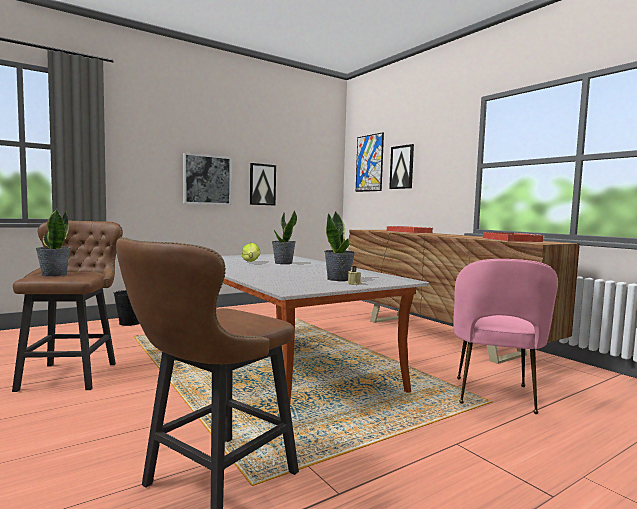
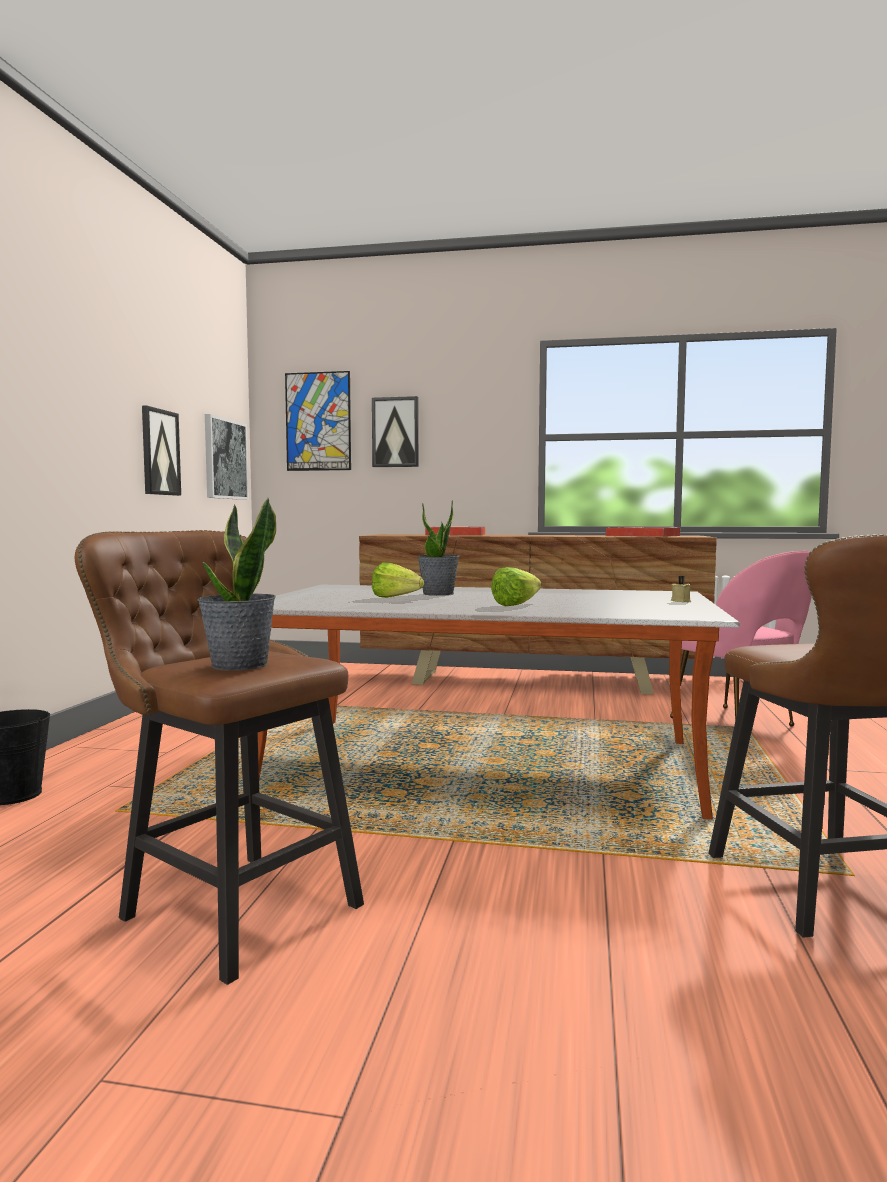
camera: 45 degrees left, 0 degrees up
(207, 179) = (82, 437): picture -> picture (225, 459)
(267, 272) = (520, 604): none -> lettuce
(338, 279) = (636, 600): potted plant -> none

